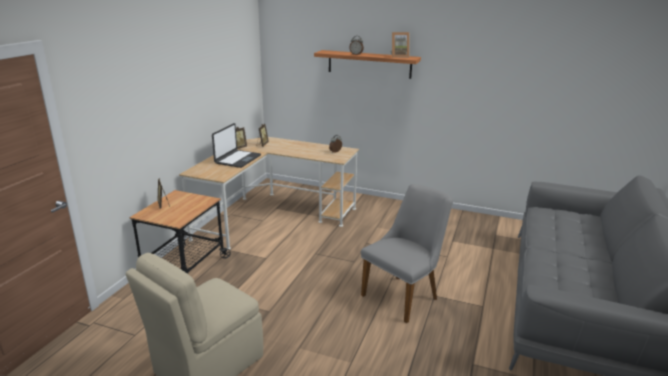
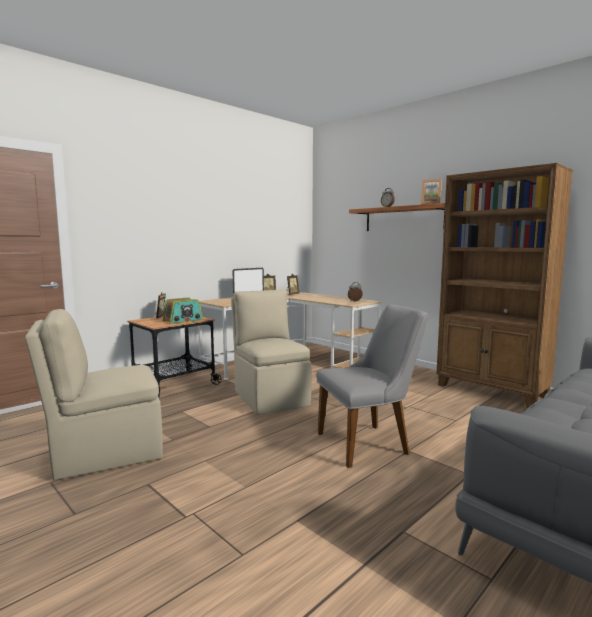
camera: 25 degrees right, 15 degrees down
(192, 207) = (183, 320): none -> radio
(291, 264) = (270, 398): none -> beige chair
(453, 218) = (492, 391): none -> brown bookcase

